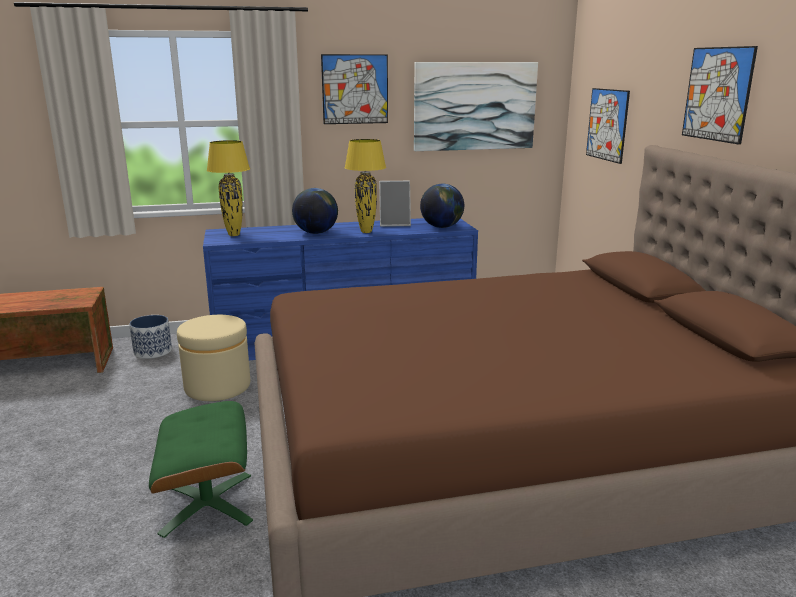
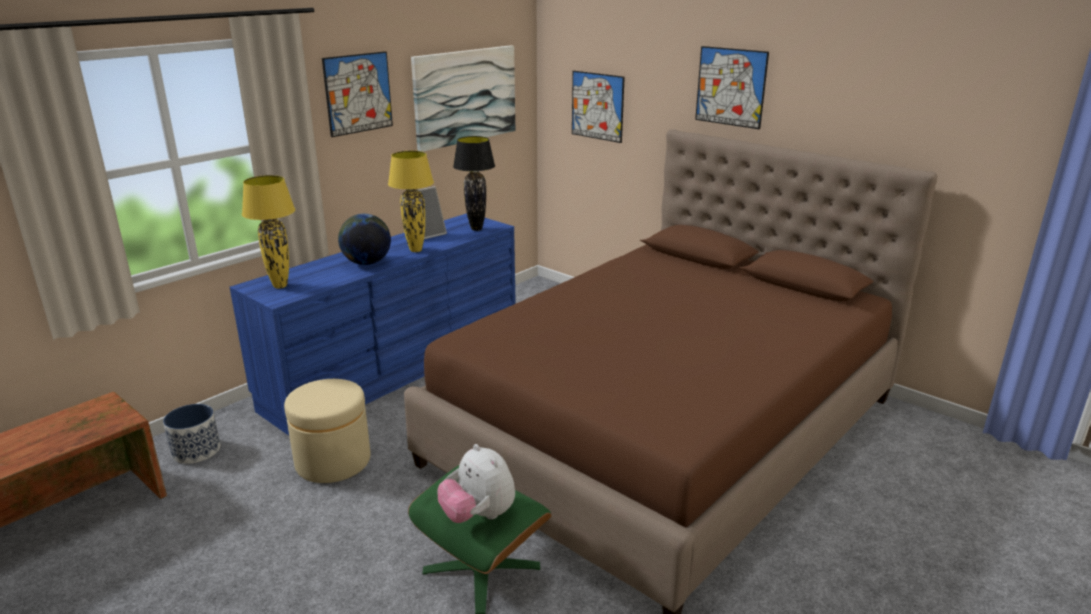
camera: 35 degrees left, 5 degrees up
(181, 441) = (478, 515): none -> plush toy
(441, 227) = (476, 229): globe -> black table lamp

